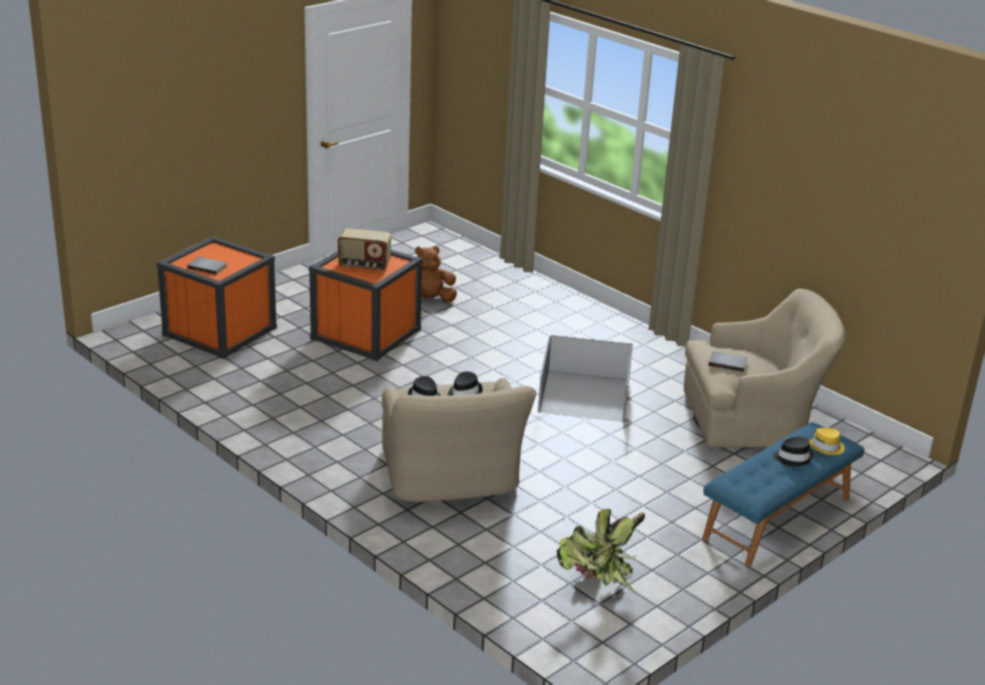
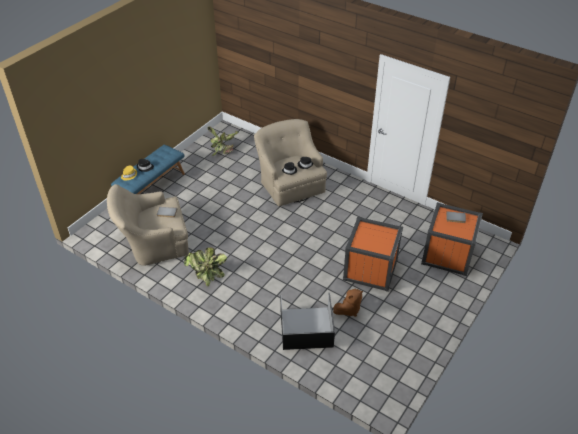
camera: 170 degrees right, 15 degrees up
(364, 265) = (375, 237): radio -> none
(583, 395) = (241, 244): black storage box -> black storage box (307, 328)
(650, 365) = (206, 275): none -> potted plant

